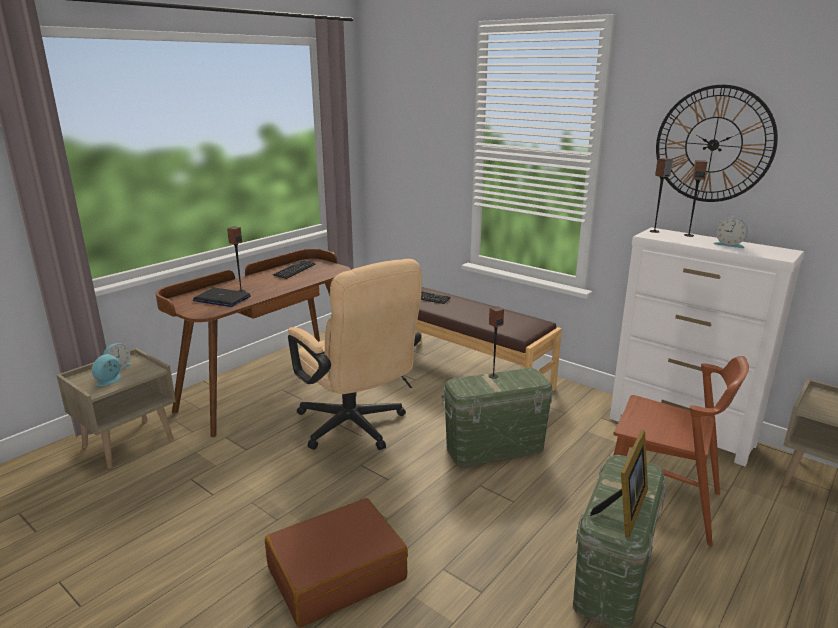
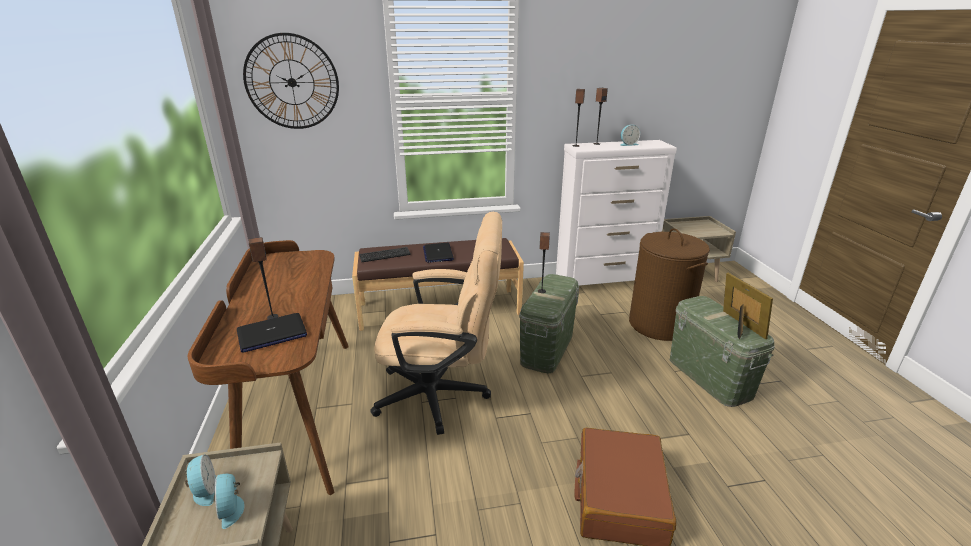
camera: 50 degrees left, 5 degrees up
(295, 270) = (275, 273): keyboard -> none
(466, 311) = (438, 253): none -> laptop
(662, 502) = (660, 324): brown chair -> brown laundry basket
(713, 144) = (600, 75): wall clock -> wall clock (292, 82)

